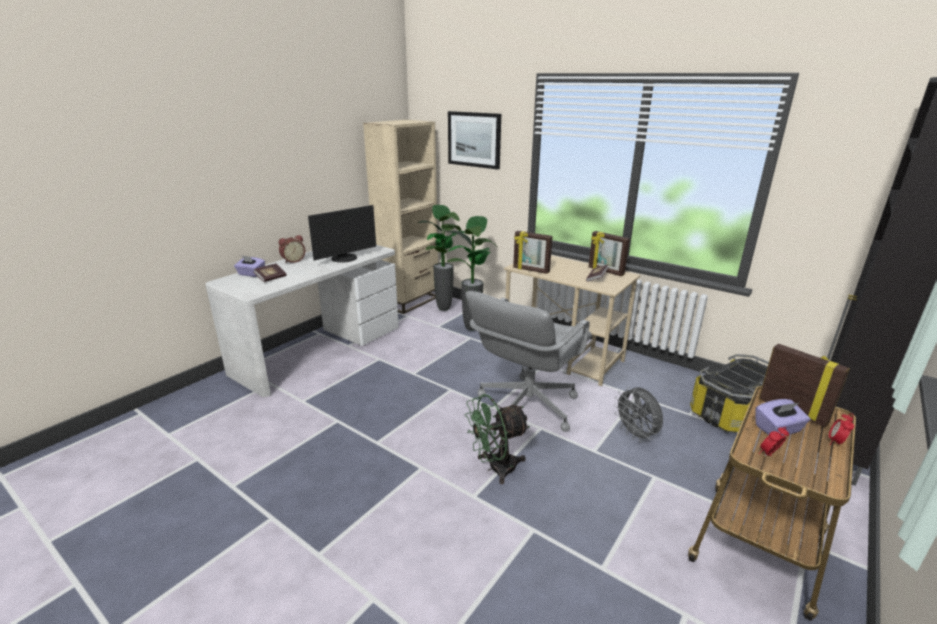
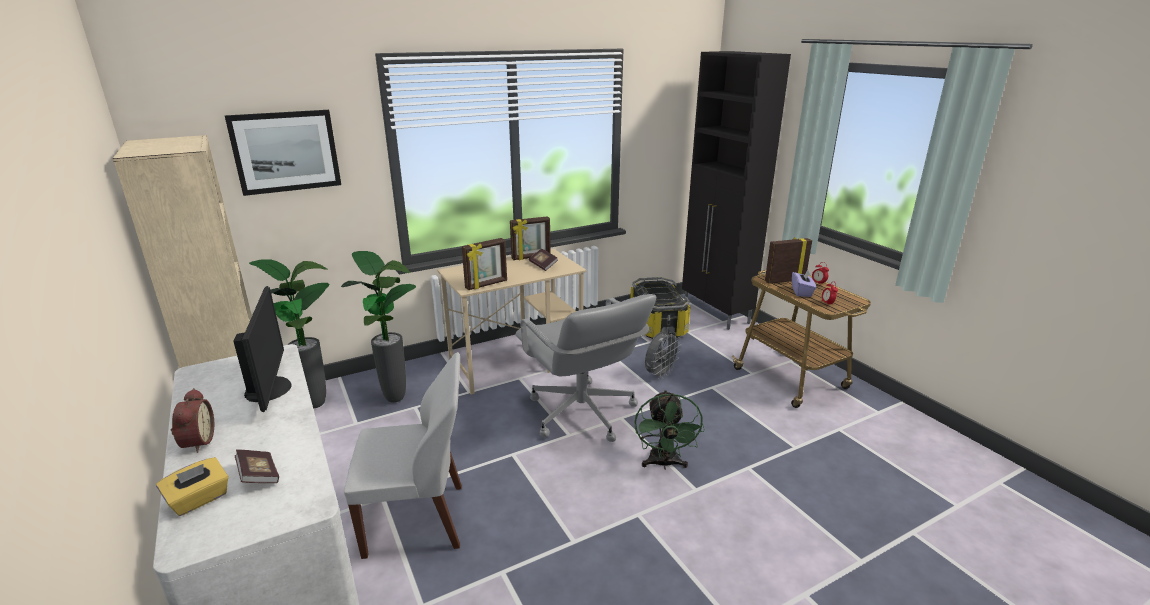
camera: 65 degrees left, 0 degrees up
(251, 274) = (199, 499): purple tissue box -> yellow tissue box
(367, 377) = (419, 520): none -> white chair
(636, 435) = (660, 374): grey fan -> grey fan turned 45 degrees counterclockwise

